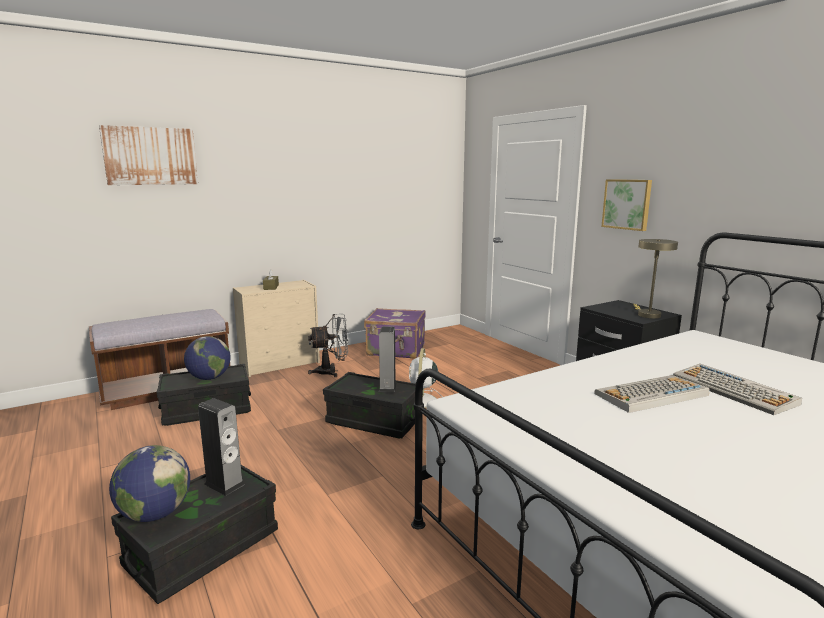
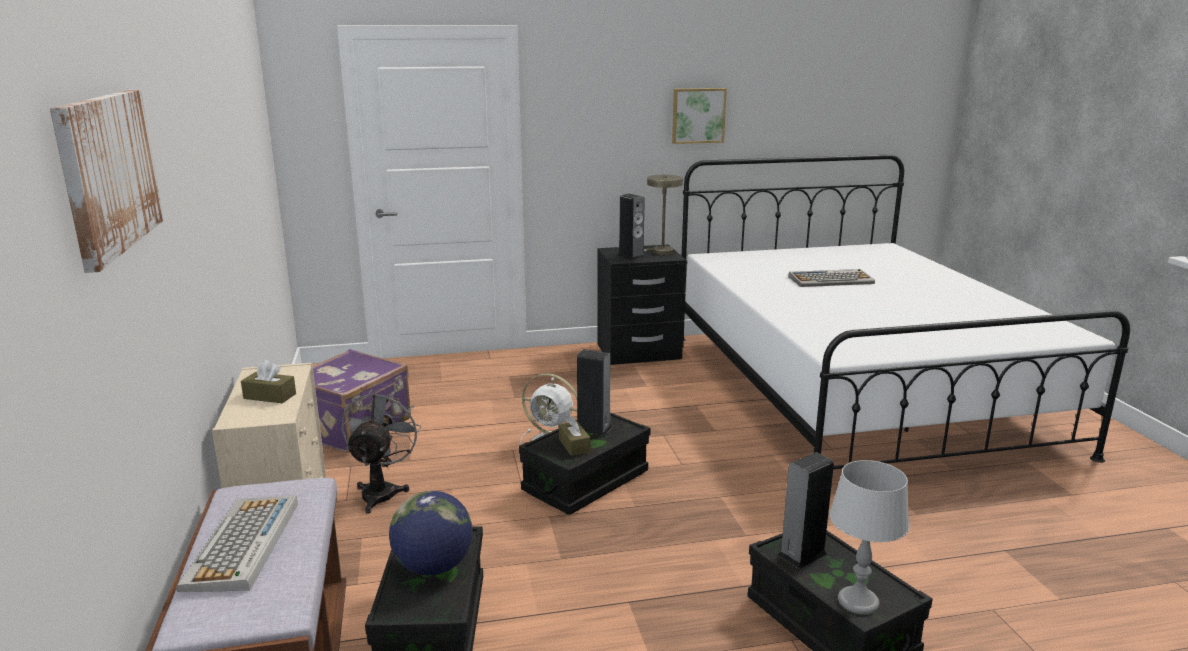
camera: 70 degrees left, 5 degrees up
(155, 514) = (858, 601): globe -> grey table lamp
(360, 386) = (574, 445): none -> brown tissue box
(614, 309) = (631, 256): none -> speaker
(627, 204) = (591, 142): picture -> picture (698, 115)
(651, 395) = (834, 300): keyboard -> keyboard (243, 545)

